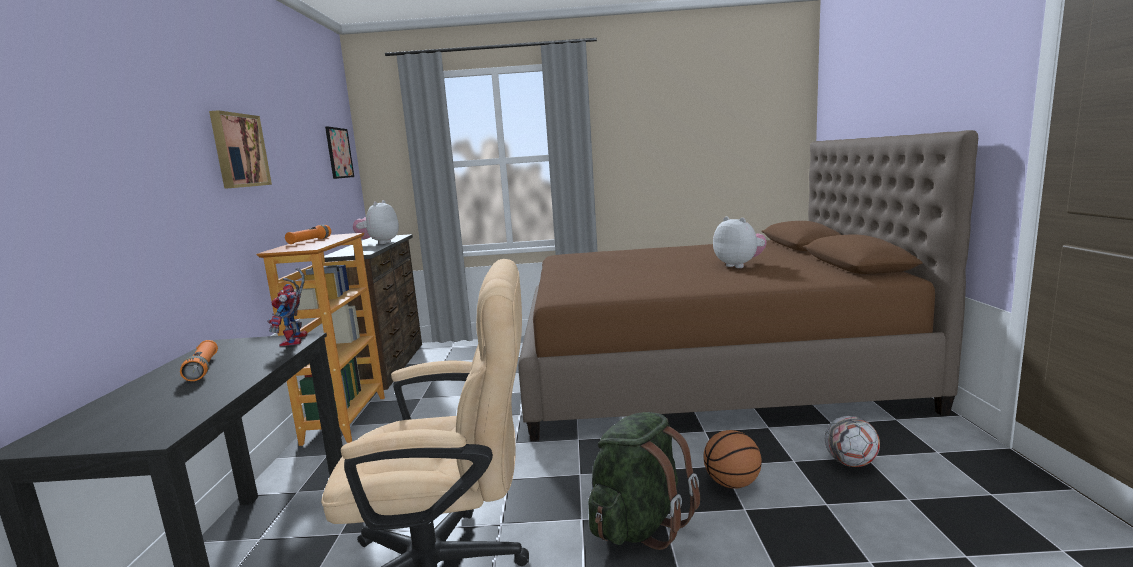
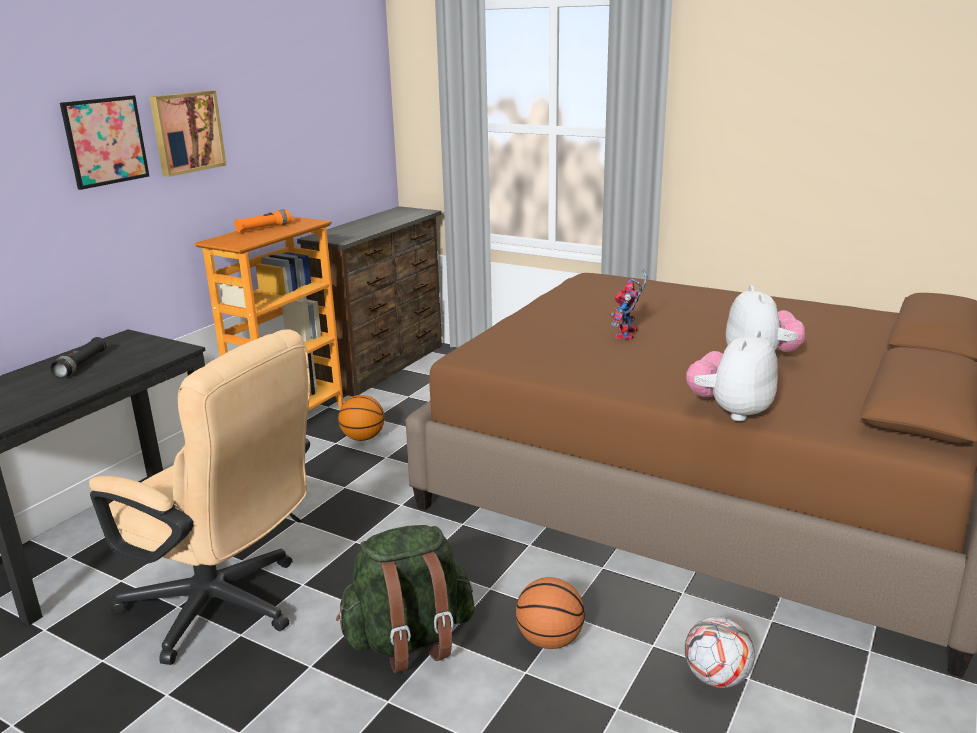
camera: 30 degrees right, 10 degrees up
(203, 369) = (81, 365): orange flashlight -> black flashlight
(296, 341) = (171, 352): toy robot -> toy robot (627, 335)
(339, 153) = (355, 107): picture -> picture (105, 141)
(379, 243) = (383, 223): plush toy -> plush toy (730, 412)
(427, 412) = (363, 438): none -> basketball

